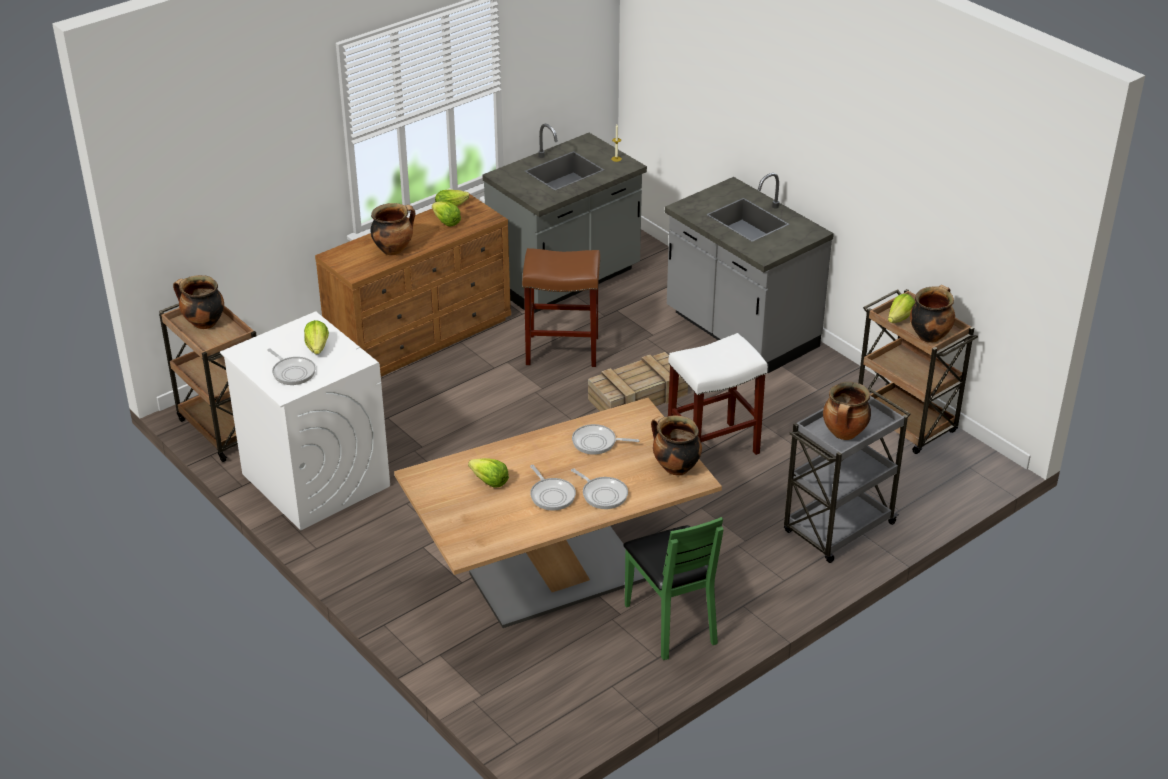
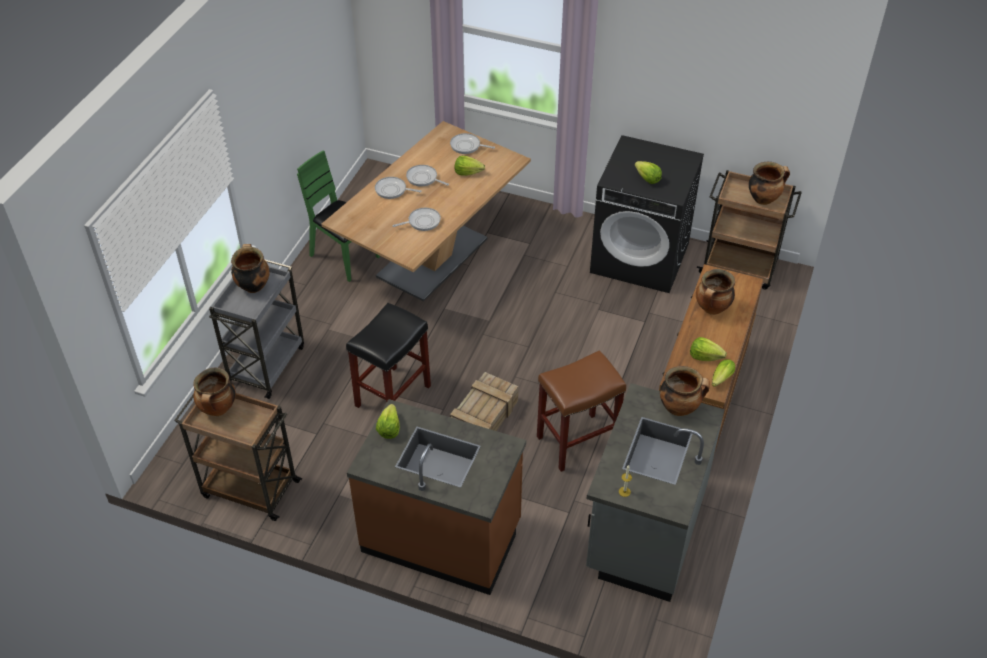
camera: 150 degrees right, 10 degrees up
(292, 372) = (641, 157): frying pan -> frying pan (467, 146)
(314, 479) = (640, 257): white washing machine -> black washing machine
(674, 467) = (359, 224): cooking pot -> cooking pot (679, 408)
(713, 447) = (393, 397): white stool -> black stool
(740, 332) = (442, 536): grey counter -> brown counter
(899, 319) = (250, 418): lettuce -> lettuce (389, 429)

